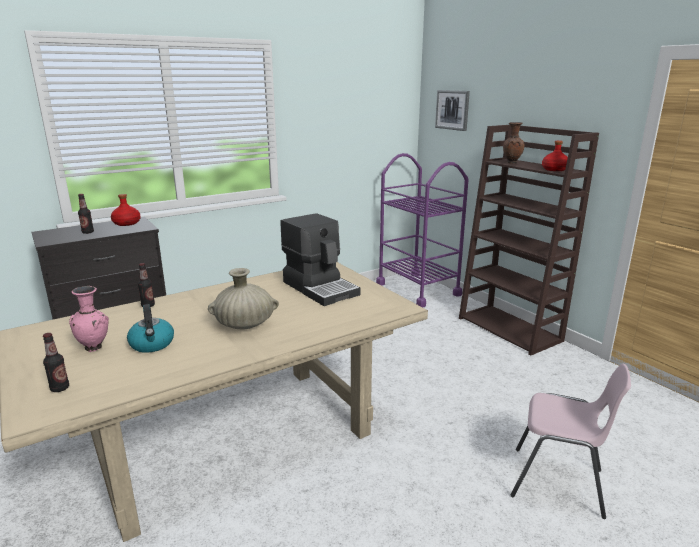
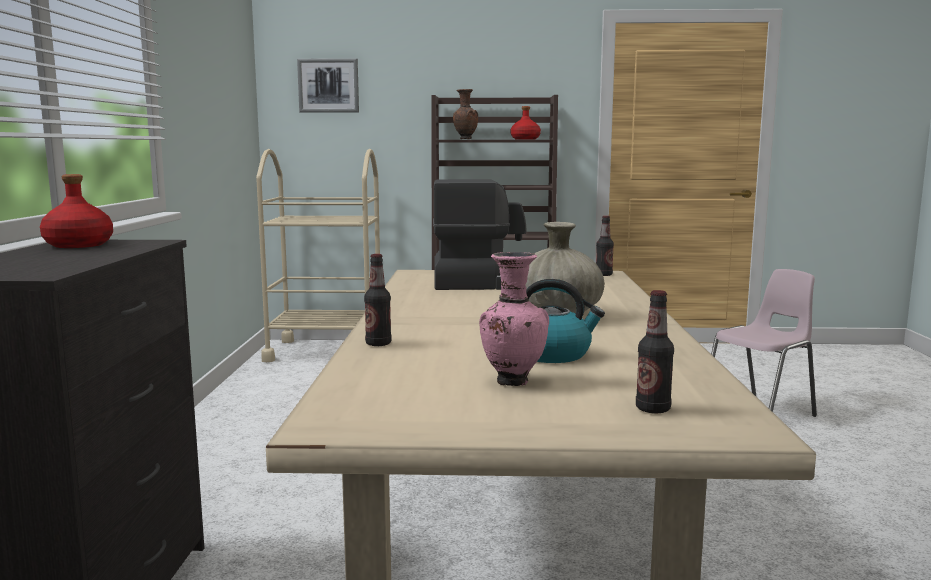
camera: 55 degrees left, 10 degrees down
(88, 232) = (60, 258): bottle -> bottle (603, 275)
(418, 289) = (326, 351): purple cart -> beige cart

